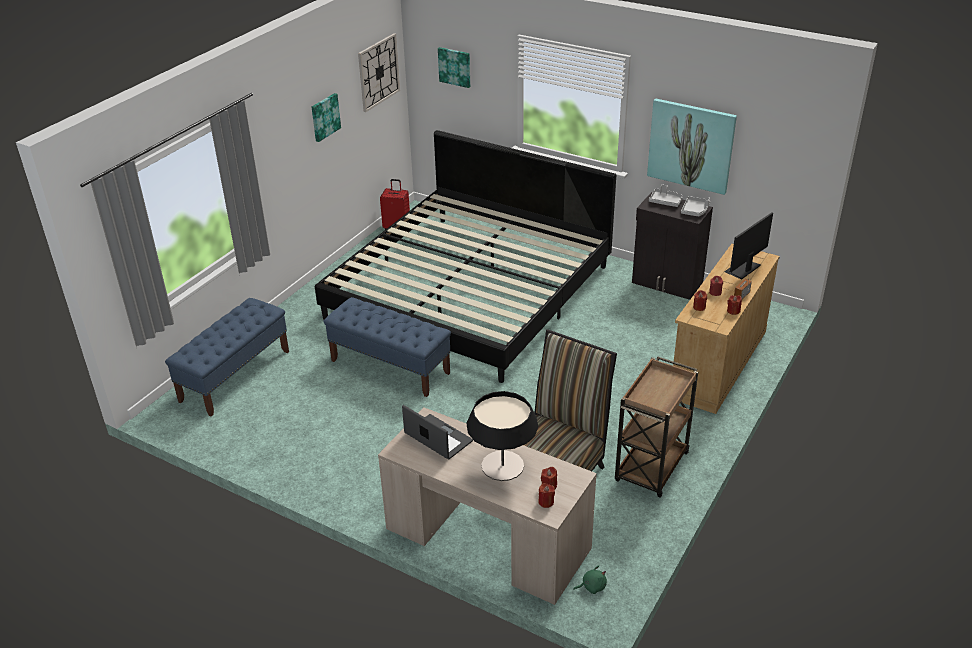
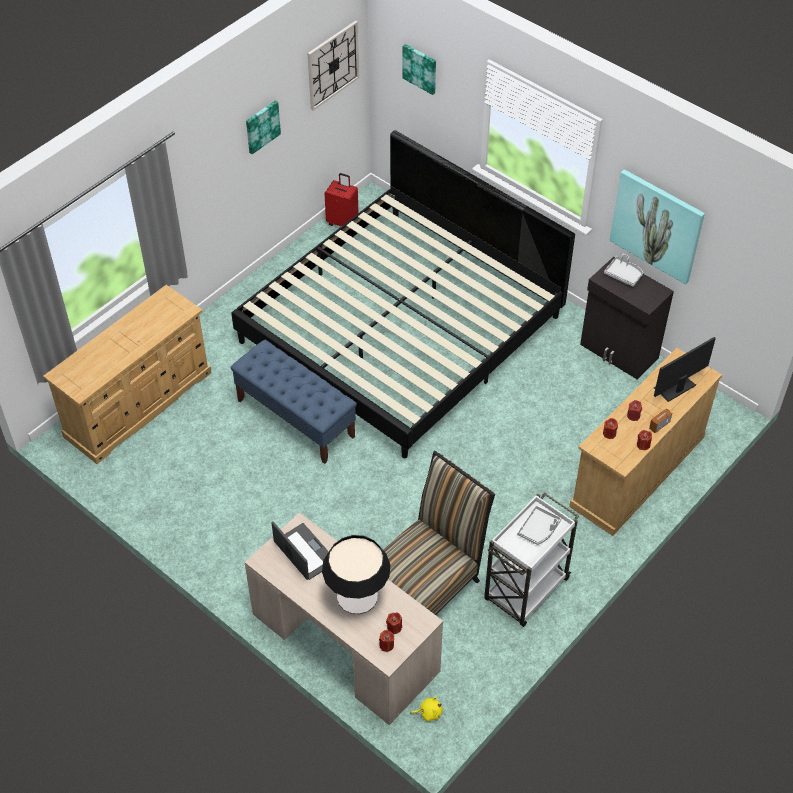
camera: 10 degrees right, 15 degrees up
(235, 376) = (139, 403): blue bench -> beige dresser
(592, 586) = (429, 712): green plush toy -> yellow plush toy
(651, 468) = (525, 591): brown cart -> white cart
(695, 210) = (652, 294): grey tray -> grey tray (539, 529)

